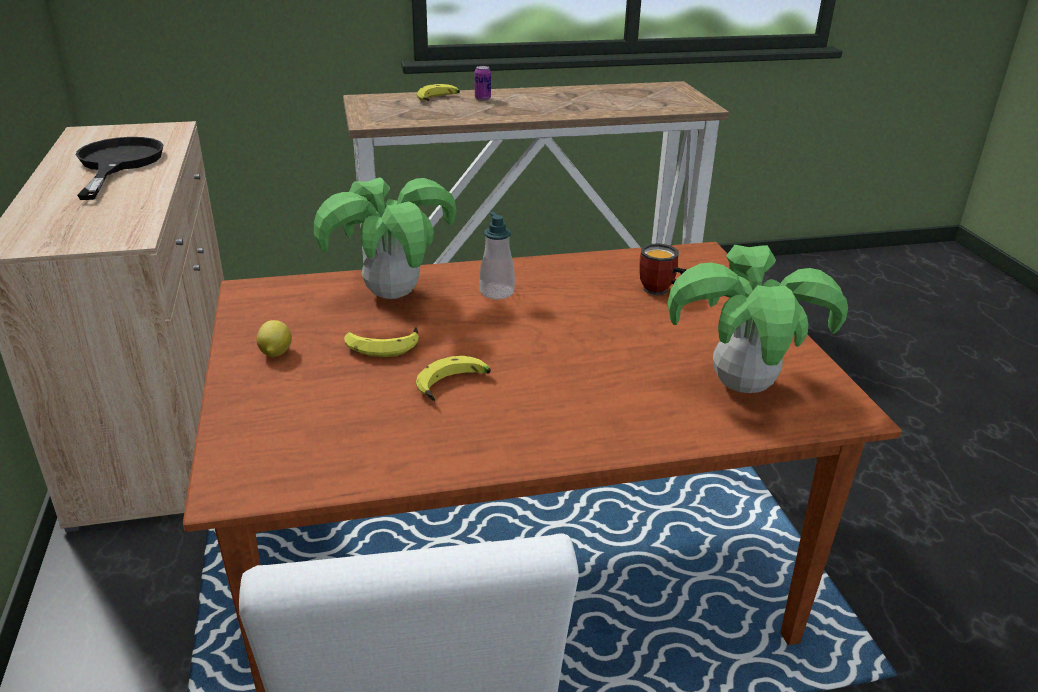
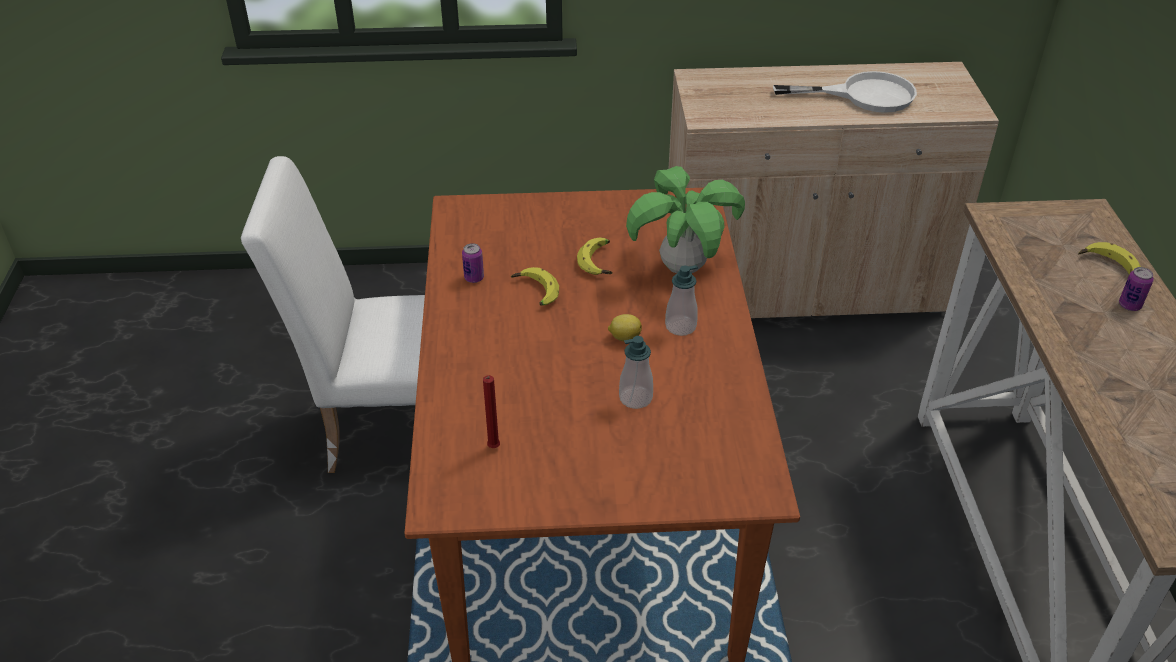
camera: 100 degrees right, 10 degrees up
(117, 164) = (863, 95): black frying pan -> white frying pan
(275, 353) = (599, 215): lemon -> lemon (624, 337)
(429, 441) = (474, 278): none -> can
(619, 311) = (635, 398): none -> soap dispenser
(659, 291) = (671, 434): mug -> none
(743, 386) = (493, 449): potted plant -> red candle

